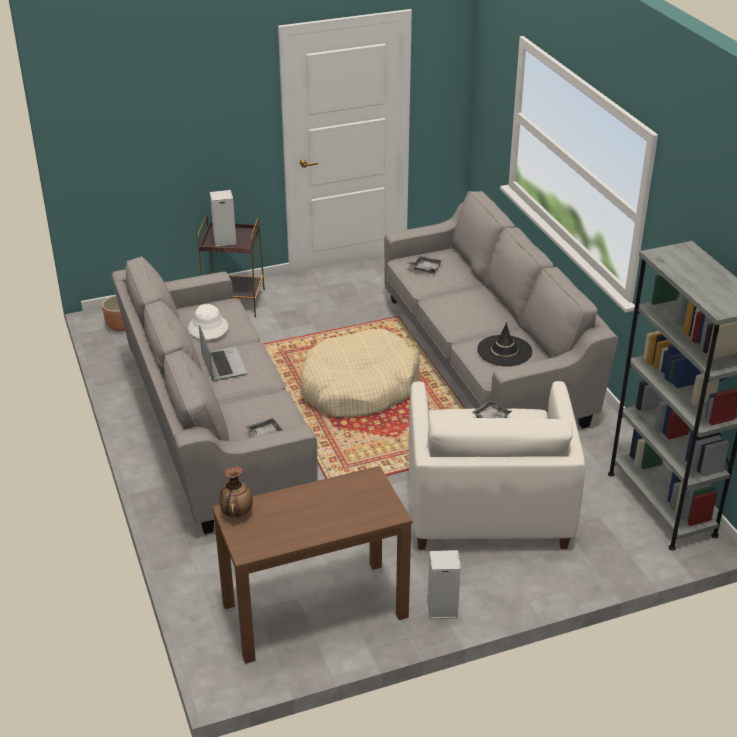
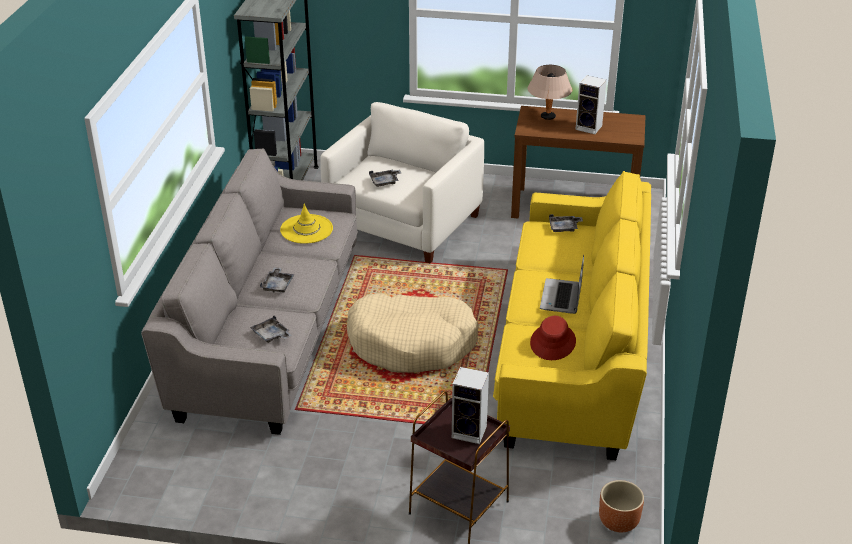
camera: 150 degrees left, 0 degrees up
(208, 328) = (553, 342): white hat -> red hat
(215, 428) = (572, 352): grey sofa -> yellow sofa
(236, 513) = (630, 137): vase -> none
(361, 511) = (548, 117): none -> beige table lamp
(441, 609) = (493, 184): speaker -> speaker (590, 128)
(466, 300) = (278, 285): none -> grey tray
(504, 351) = (306, 229): black hat -> yellow hat

